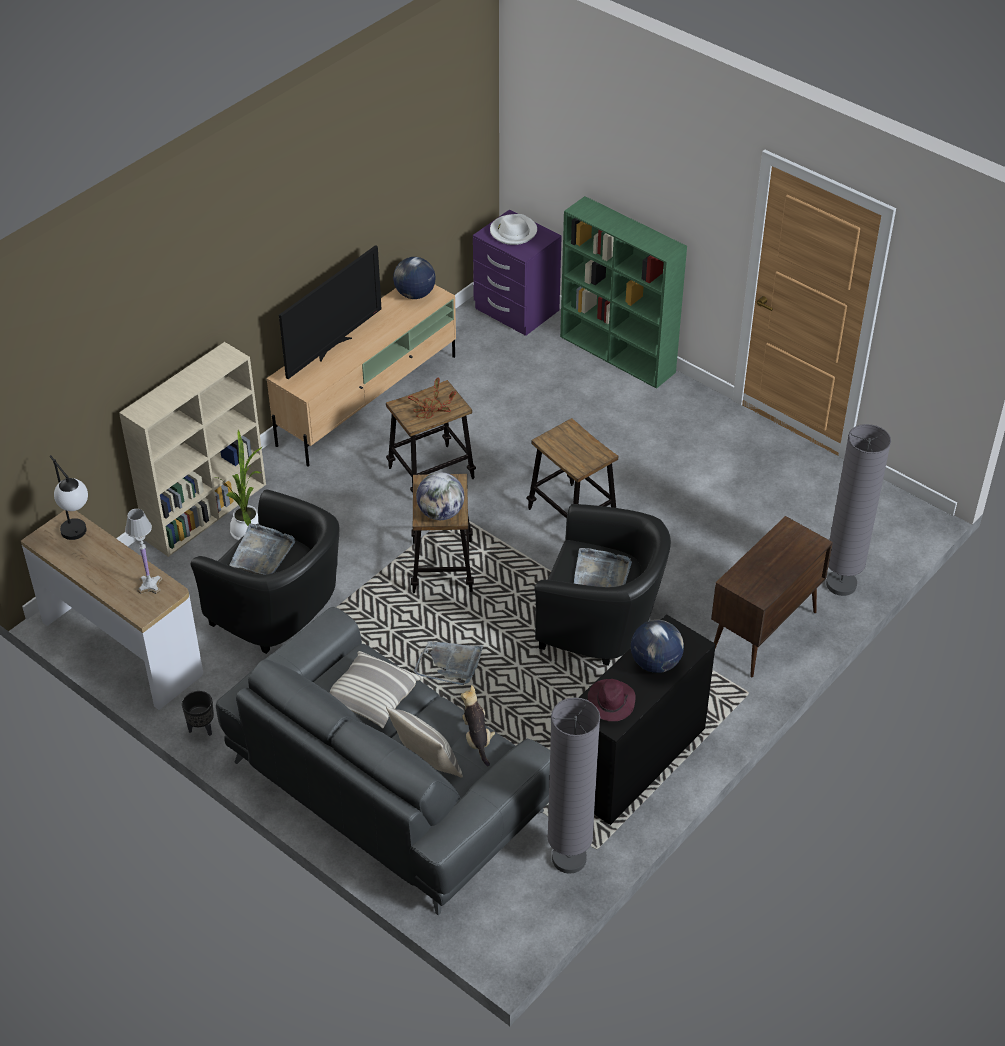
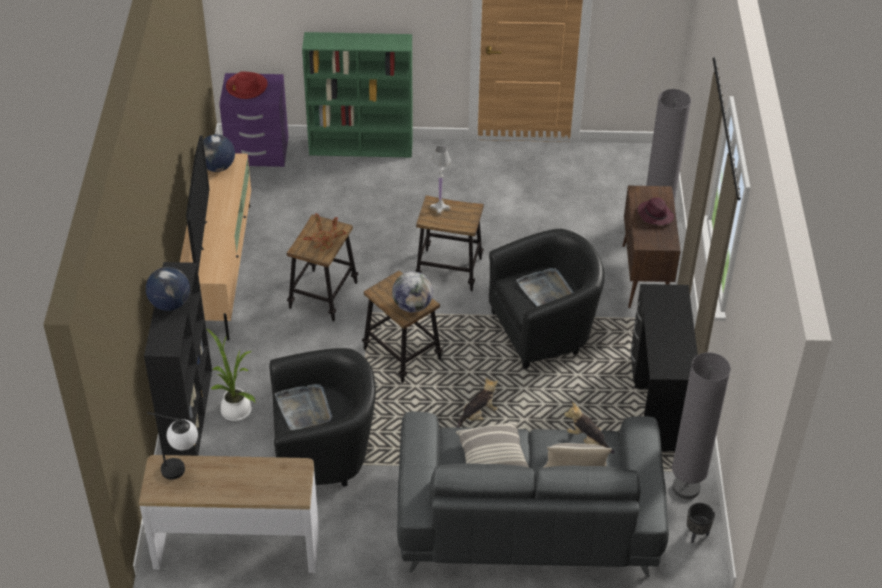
camera: 40 degrees left, 0 degrees up
(150, 585) = (279, 472): white table lamp -> white table lamp (439, 208)
(201, 728) = (359, 565): black planter -> black planter (696, 535)
(207, 511) = (188, 414): beige bookcase -> black bookcase
(449, 664) = (478, 415): grey tray -> plush toy
(513, 232) = (246, 87): white hat -> red hat
(610, 702) = (670, 358): purple hat -> purple hat (655, 214)
(656, 663) = (669, 317): globe -> globe (170, 303)

